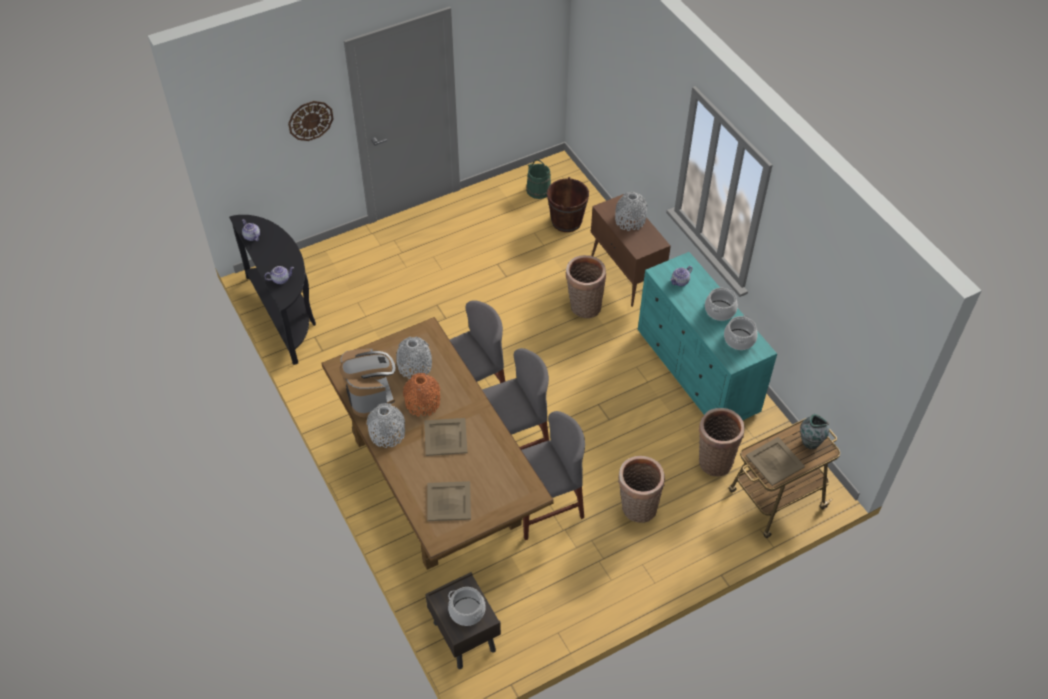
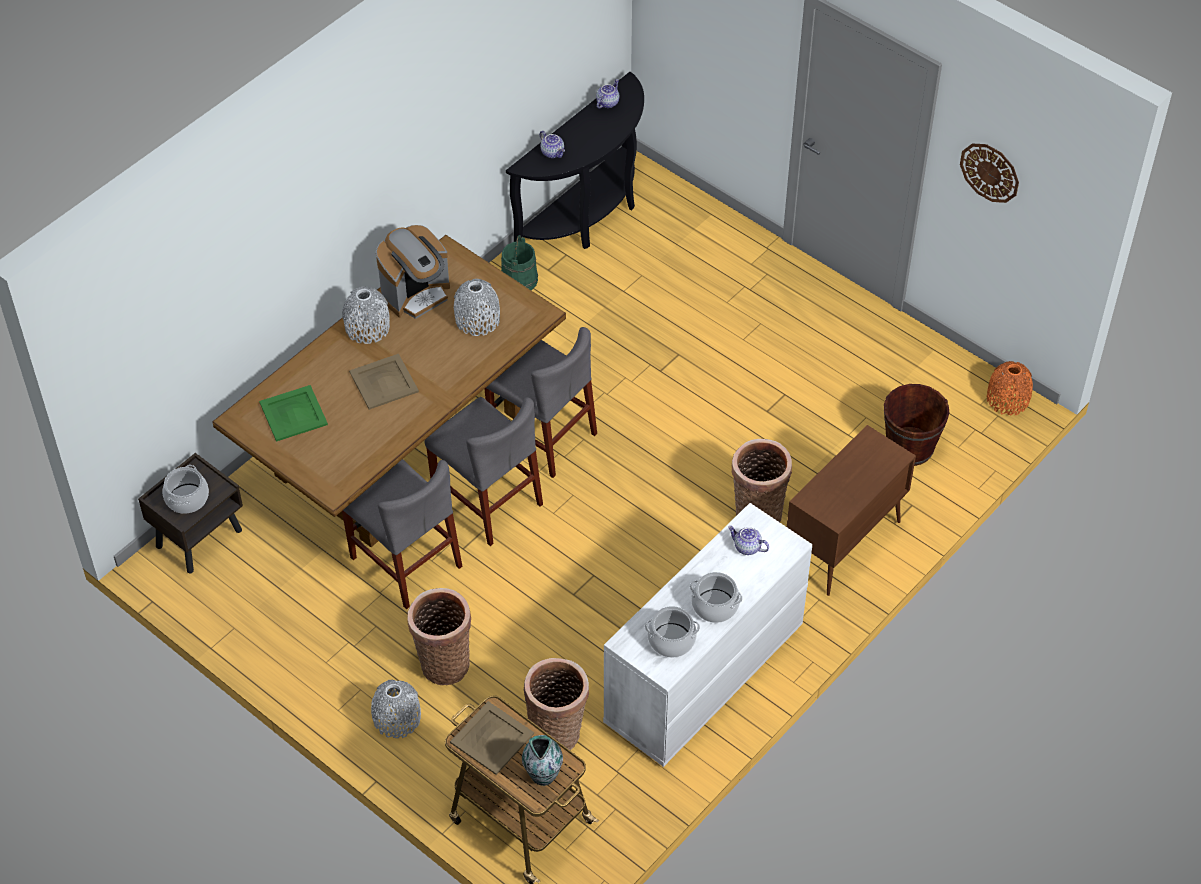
camera: 70 degrees right, 0 degrees up
(310, 120) = (747, 48): wall clock -> wall clock (990, 172)
(422, 403) = (425, 345): orange vase -> orange vase (1007, 399)
(448, 502) = (292, 413): beige tray -> green tray
(538, 190) = (953, 397): green bucket -> green bucket (519, 279)
(630, 220) = (862, 474): grey vase -> grey vase (397, 718)
(697, 372) = (703, 676): turquoise dresser -> white dresser

